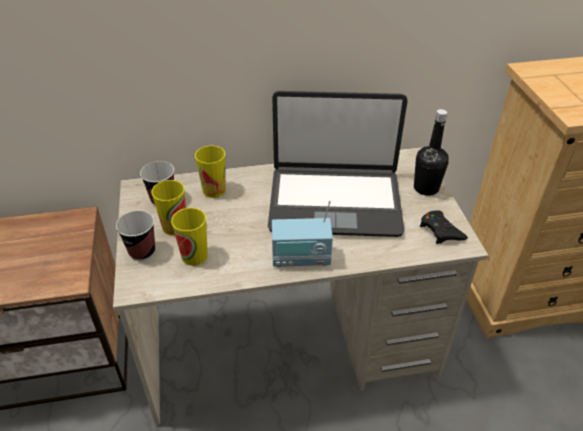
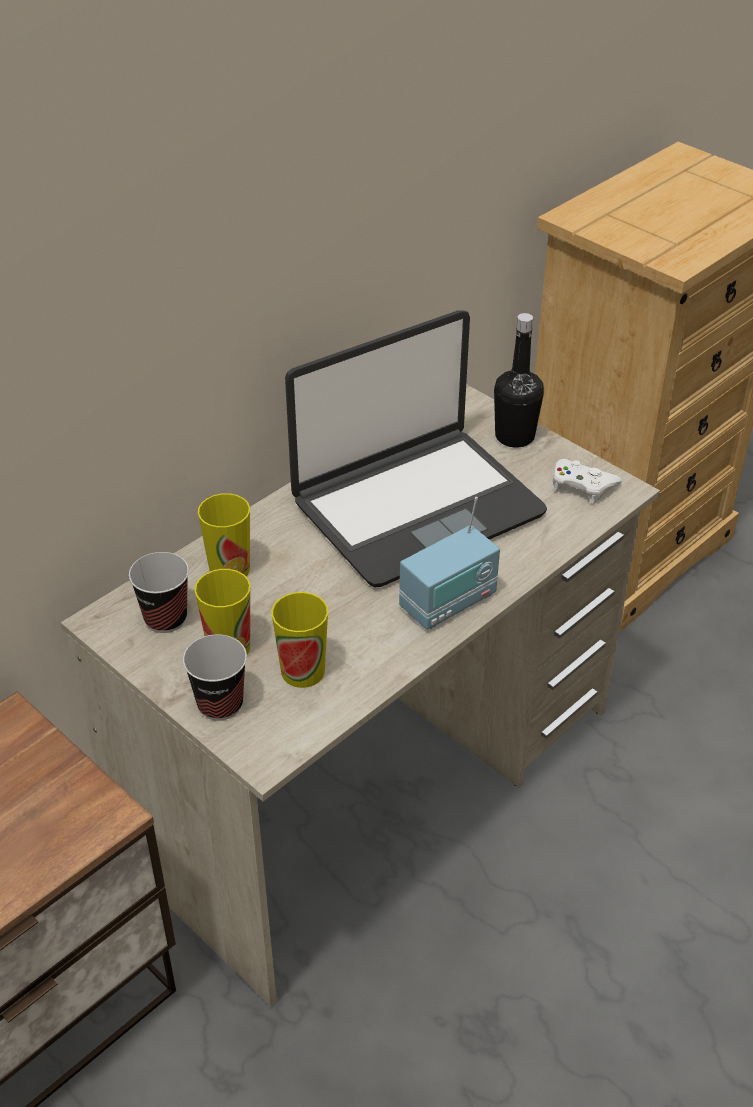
camera: 35 degrees left, 0 degrees up
(440, 231) = (582, 485): black game controller -> white game controller

